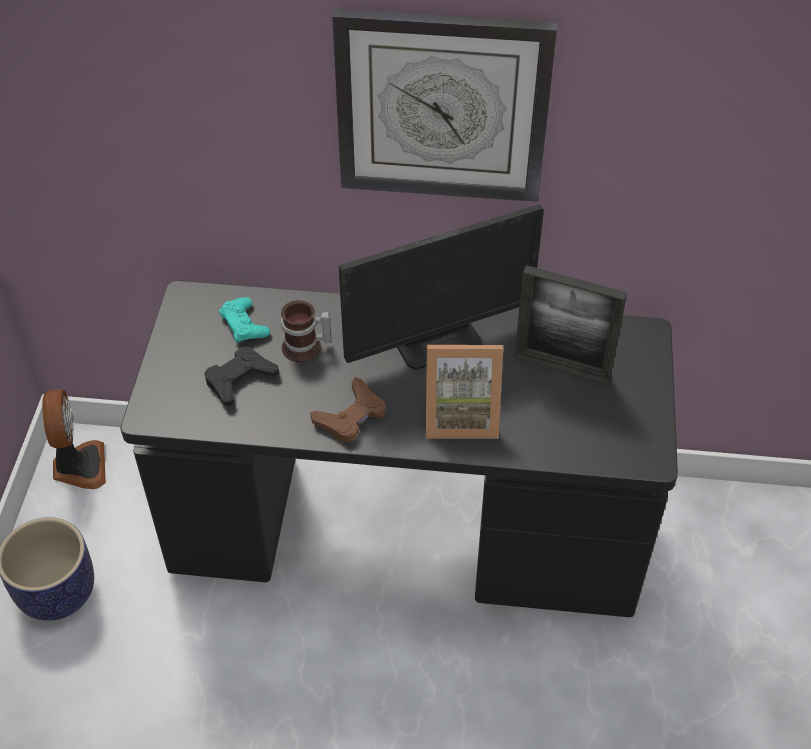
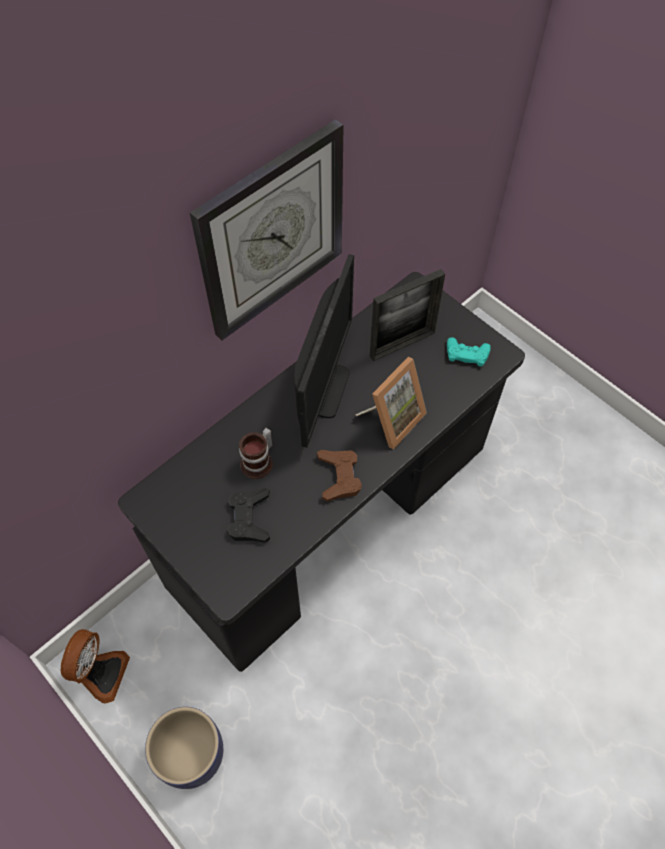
camera: 50 degrees left, 10 degrees up
(79, 466) = (101, 673): fan -> fan turned 75 degrees clockwise
(244, 324) = (204, 483): turquoise game controller -> turquoise game controller (467, 354)

